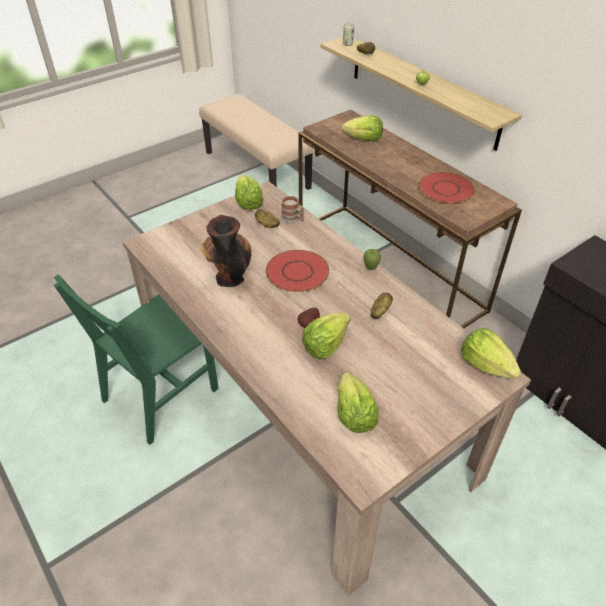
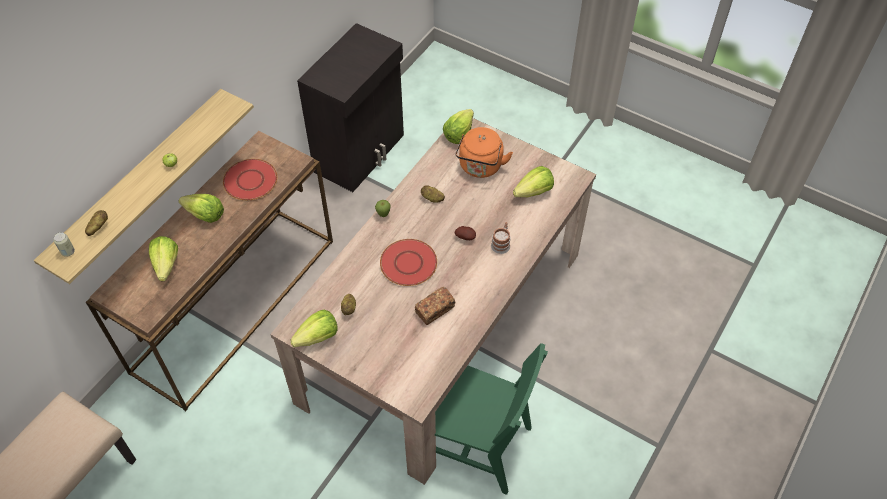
camera: 110 degrees left, 10 degrees up
(229, 277) = (435, 310): vase -> bread
(293, 219) = (332, 290): mug -> mug (501, 243)
(325, 345) = (482, 222): lettuce -> lettuce (205, 215)
(417, 370) = (480, 167): none -> orange kettle

